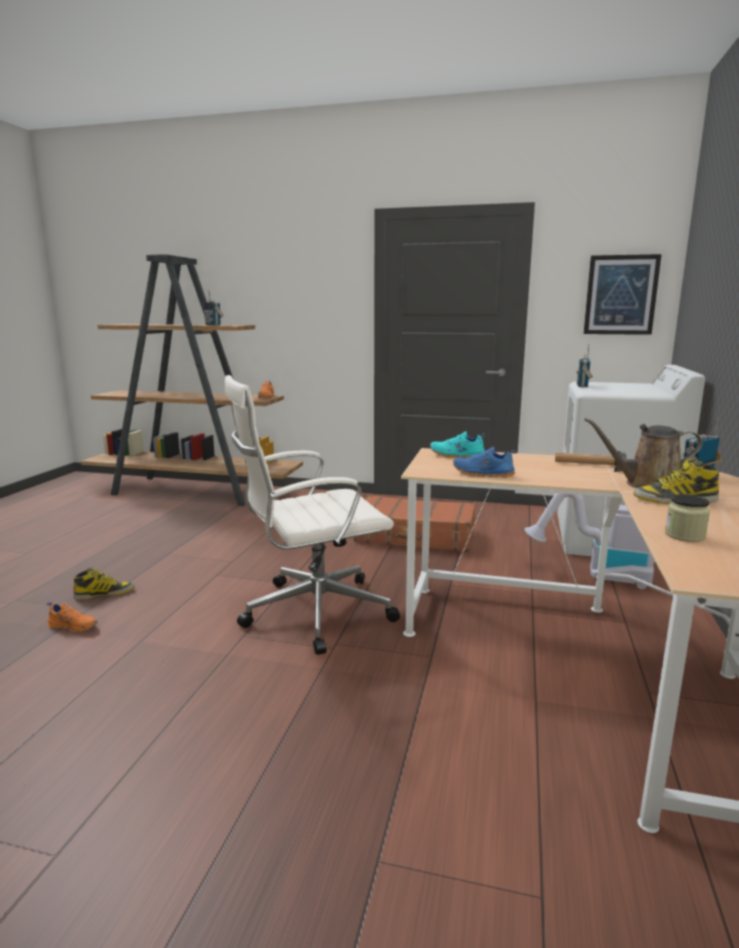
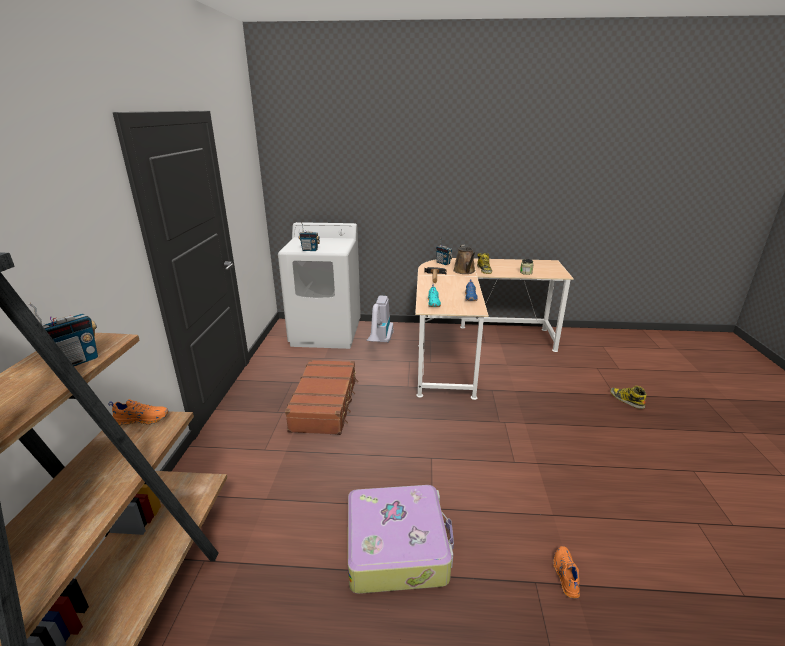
camera: 100 degrees left, 10 degrees up
(104, 593) = (503, 586): boot -> boot (626, 400)
(191, 557) = (397, 546): none -> suitcase
(313, 612) = (468, 437): white office chair -> none
(621, 295) = (249, 182): picture -> none

